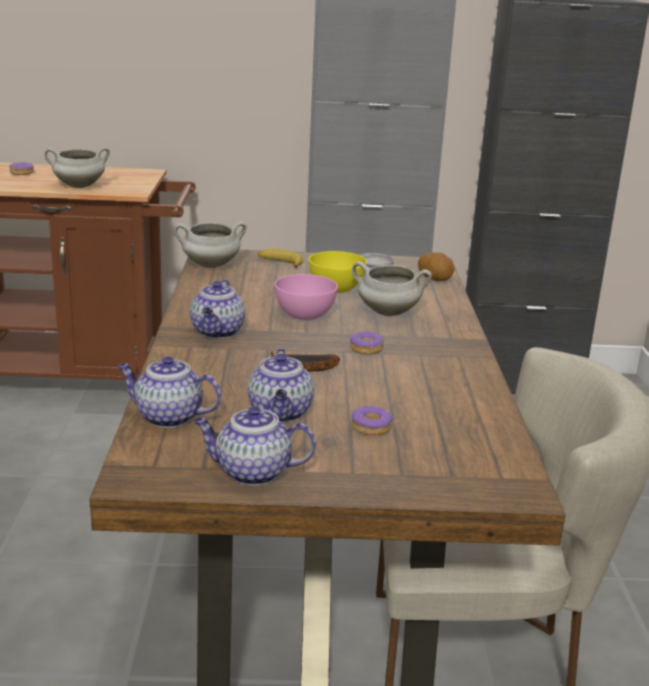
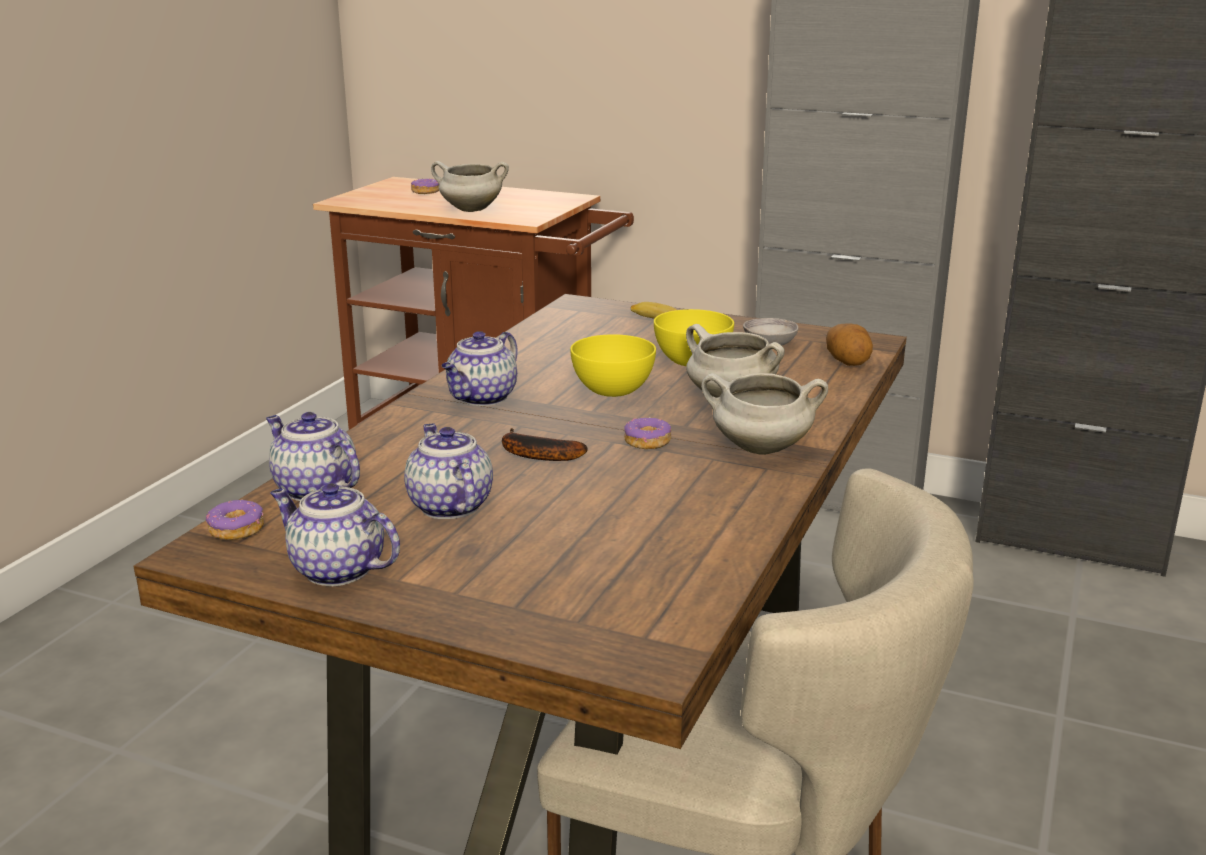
camera: 25 degrees right, 0 degrees up
(210, 265) = (562, 317): white cooking pot -> white cooking pot (759, 449)
(281, 413) = (448, 505): teapot -> teapot turned 135 degrees clockwise
(304, 316) = (613, 391): pink bowl -> yellow bowl
(371, 427) = (542, 541): donut -> donut (237, 529)

